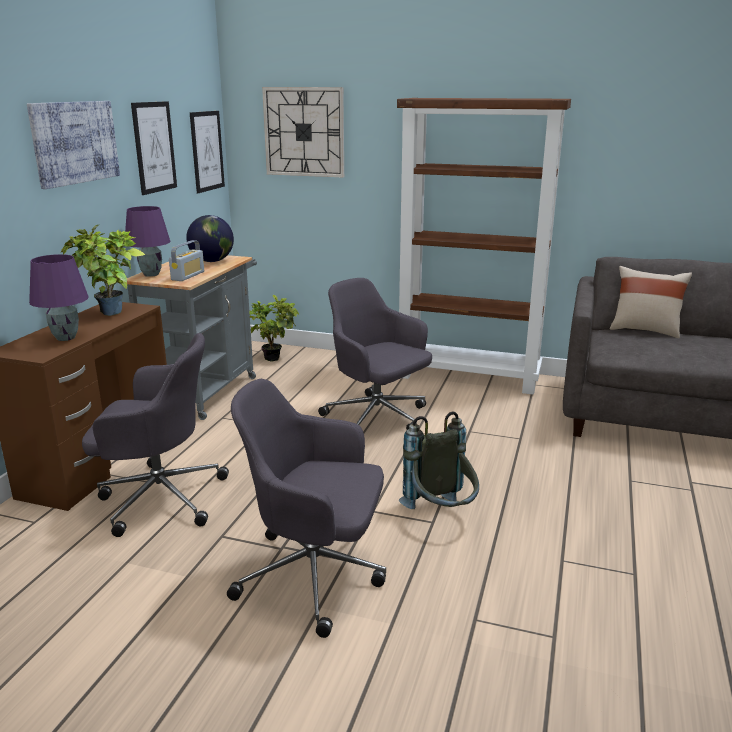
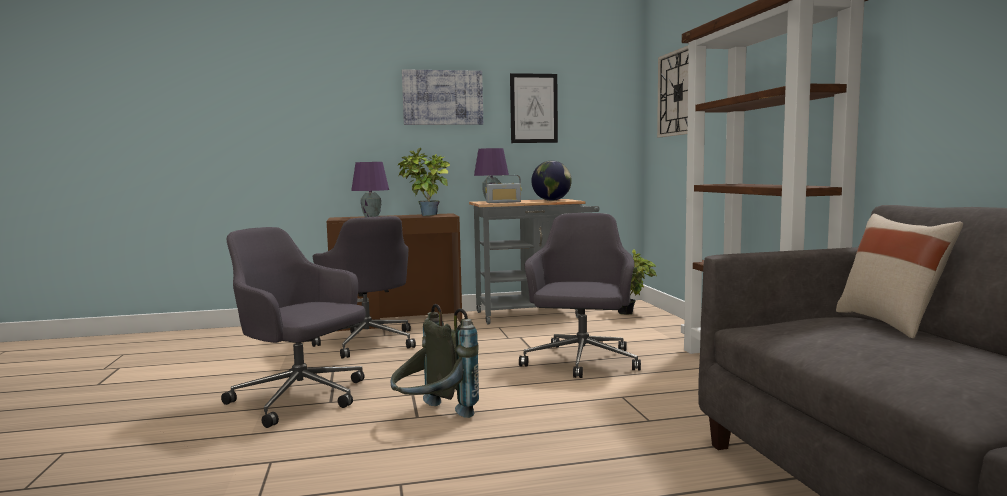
camera: 60 degrees right, 15 degrees down
(207, 151) = (610, 118): picture -> none
(315, 576) = (301, 398): grey office chair -> grey office chair turned 45 degrees counterclockwise

